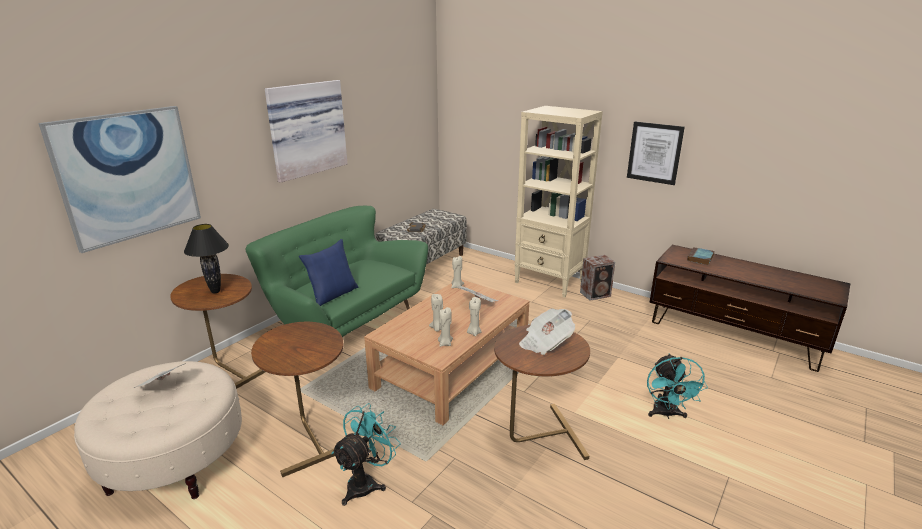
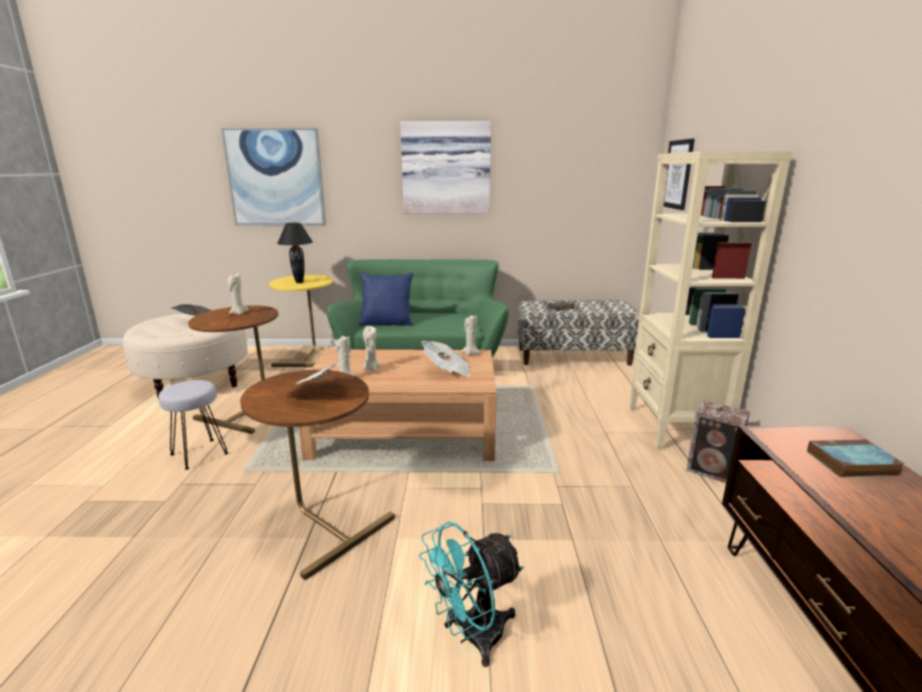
camera: 55 degrees right, 5 degrees down
(229, 370) = (309, 357): brown side table -> yellow side table
(366, 482) = (199, 453): turquoise fan -> grey stool
(474, 332) = (382, 384): beige candle -> beige candle (239, 313)
(654, 153) = (855, 228): picture -> picture (678, 174)

